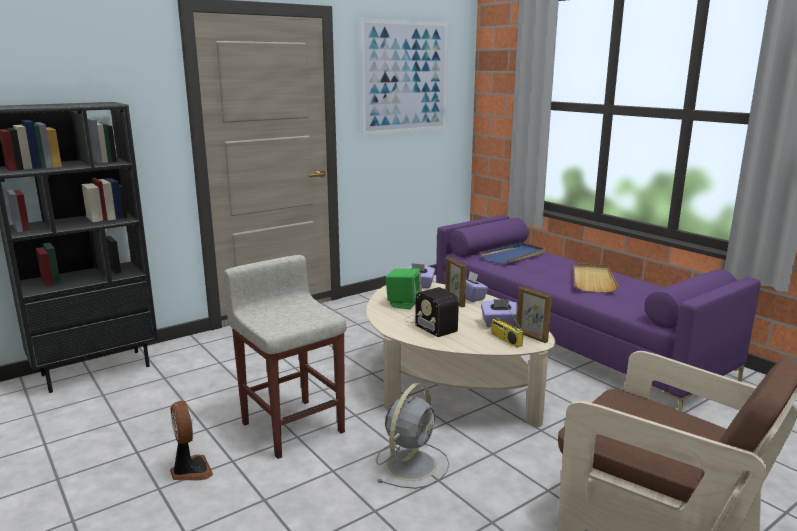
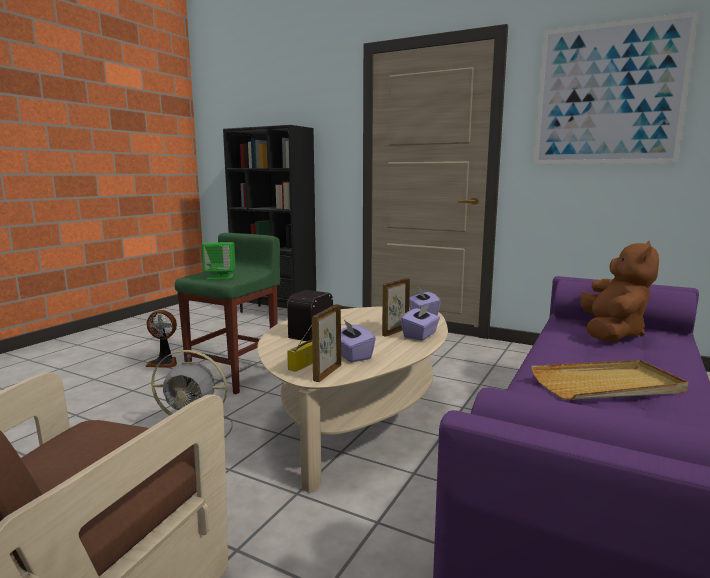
camera: 65 degrees right, 5 degrees down
(190, 470) = (164, 362): fan -> fan turned 60 degrees clockwise
(292, 426) = (234, 375): beige stool -> green stool
(403, 304) = (362, 317): green speaker -> green speaker (221, 277)
(513, 256) = (611, 333): blue tray -> brown plush toy

